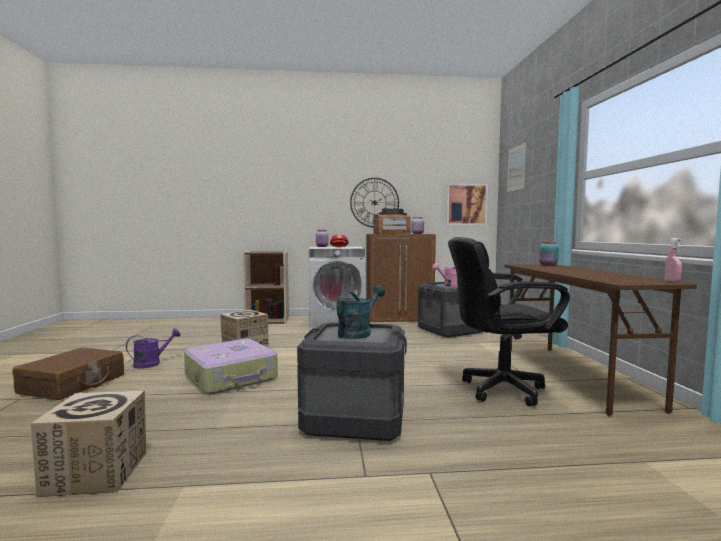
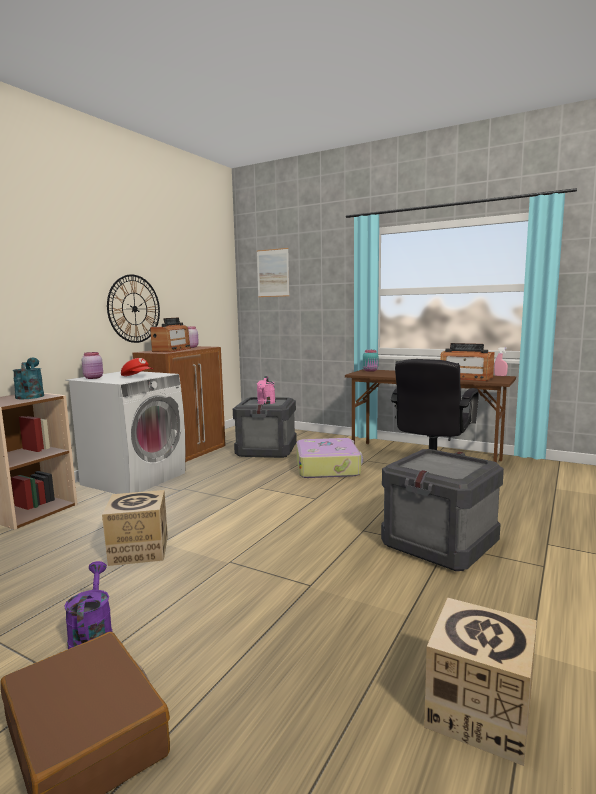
camera: 55 degrees left, 5 degrees up
(232, 377) = (256, 580): suitcase -> suitcase (328, 467)
(358, 333) = (436, 464): turquoise watering can -> turquoise watering can (30, 395)
(466, 204) = (216, 309): picture -> none
(604, 277) = (465, 378): none -> radio

